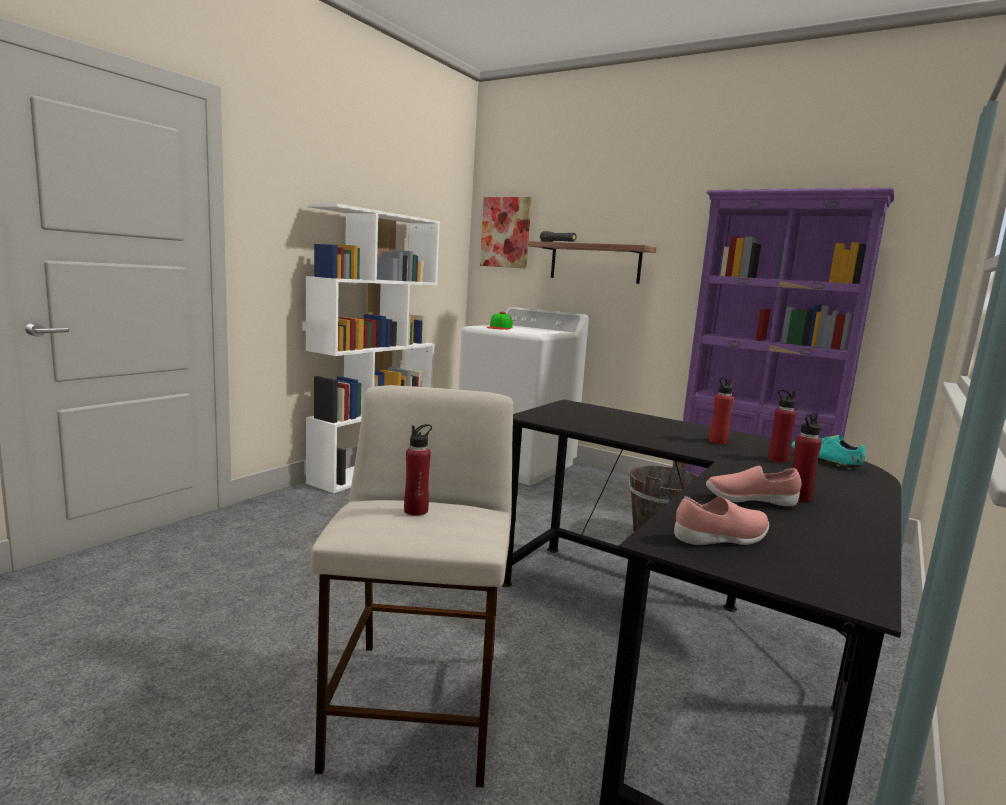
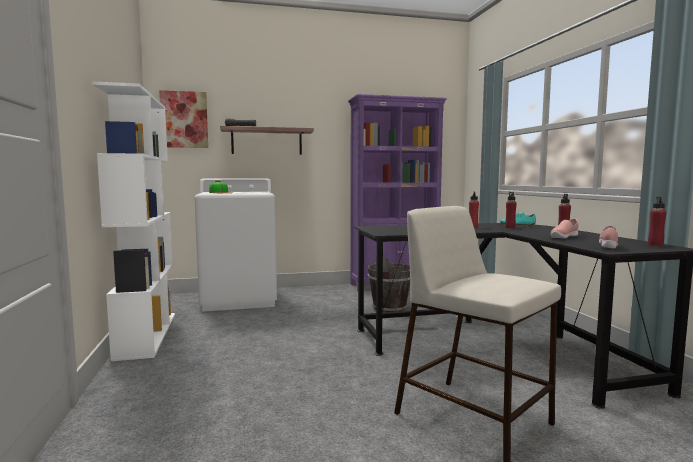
camera: 45 degrees left, 5 degrees down
(416, 511) = (487, 279): red bottle -> red bottle (655, 245)

